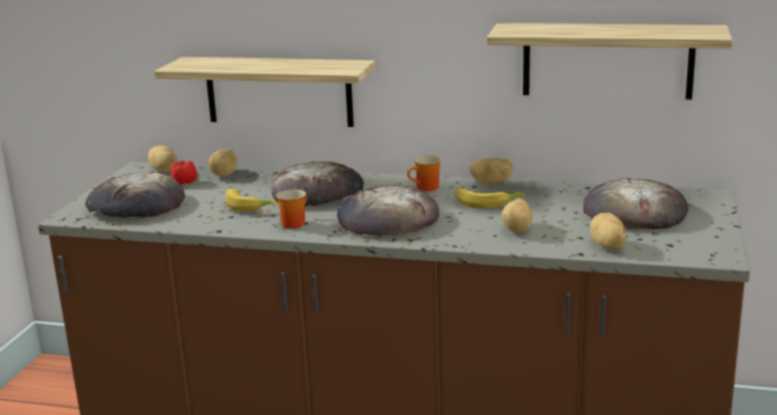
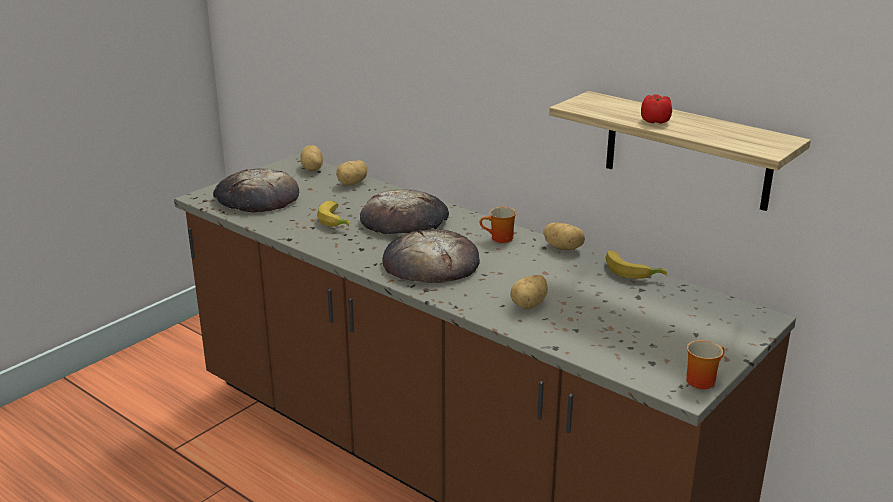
camera: 25 degrees right, 5 degrees up
(184, 182) = (314, 184): tomato -> tomato (655, 121)
(278, 91) = (408, 117): shelf -> none
(293, 223) = (352, 246): mug -> mug (701, 379)
(486, 203) = (533, 269): banana -> banana (632, 271)
(607, 246) = (589, 347): potato -> none
(634, 212) = (661, 316): bread -> none

